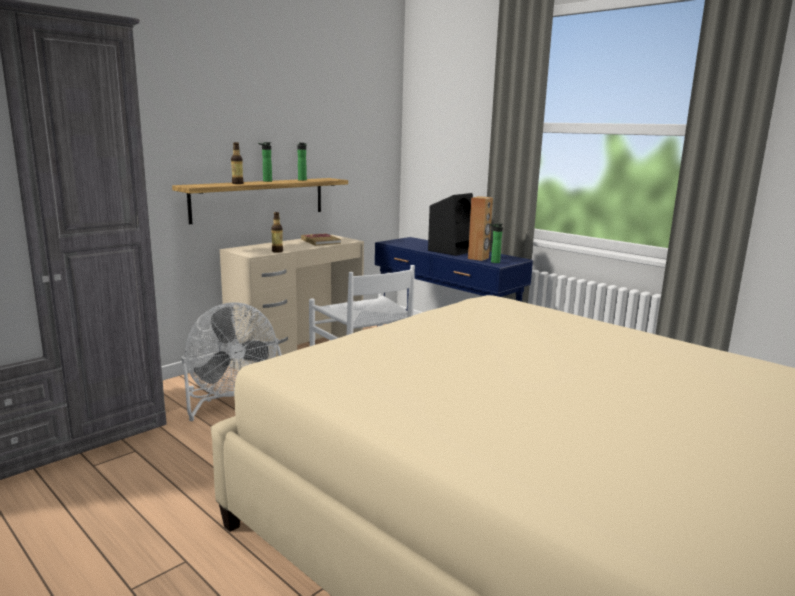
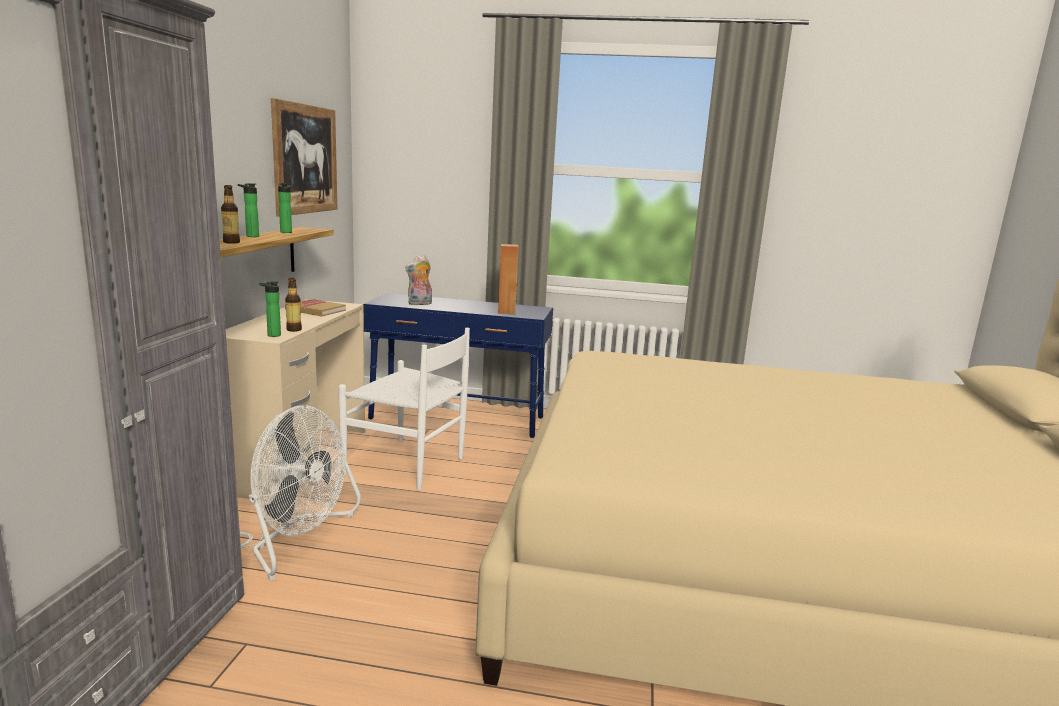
camera: 35 degrees left, 0 degrees up
(340, 126) = (305, 159): none -> picture
(418, 246) = (420, 304): none -> plush toy
(452, 250) = (464, 305): black speaker -> none
(493, 262) = (528, 314): bottle -> bottle (272, 335)

